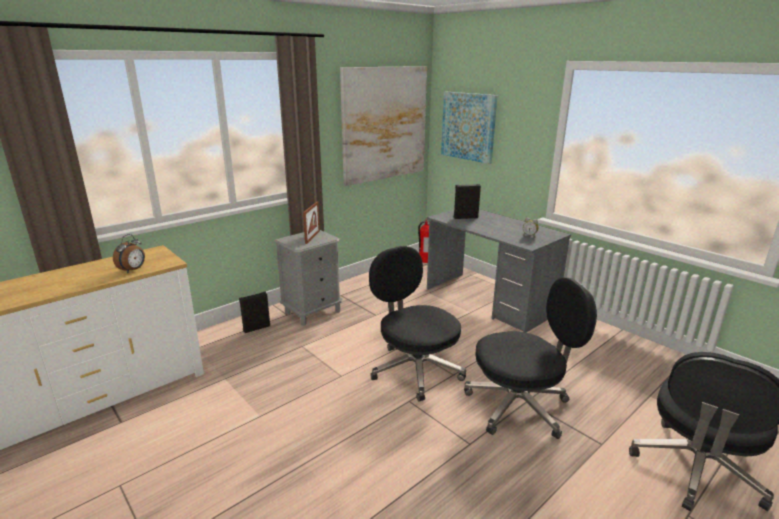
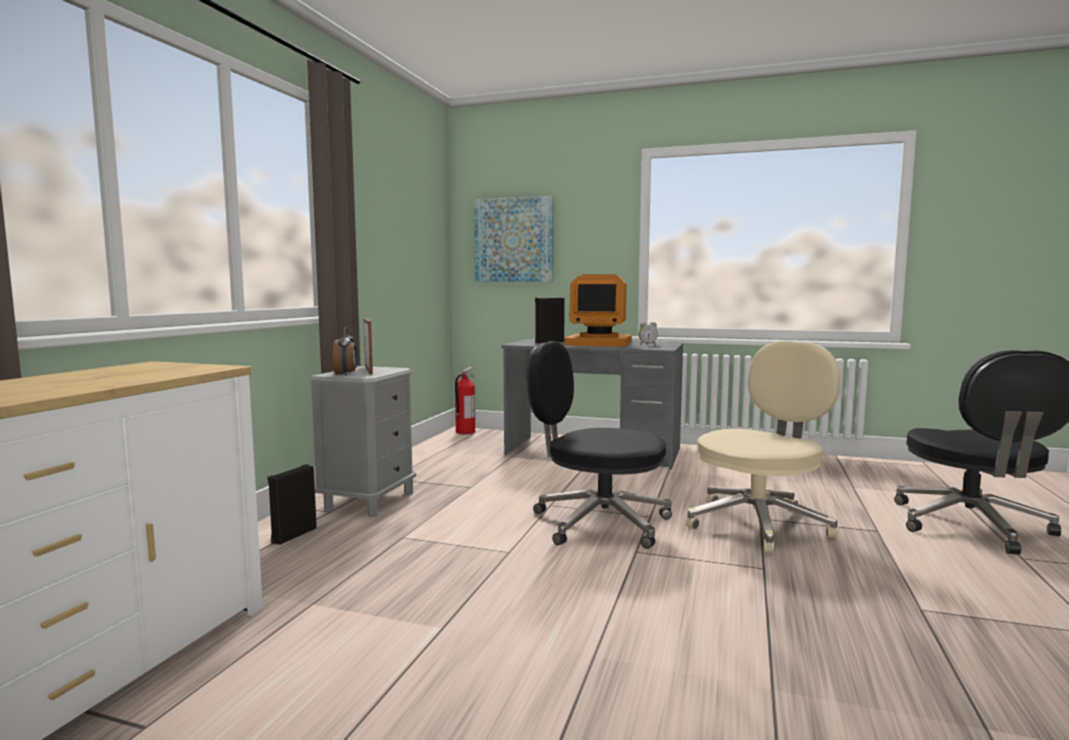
camera: 30 degrees left, 15 degrees down
(133, 270) = (150, 375): alarm clock -> alarm clock (346, 374)
(384, 124) = (411, 232): picture -> none
(500, 225) = (599, 343): none -> monitor
(519, 406) = (759, 523): black office chair -> beige office chair

